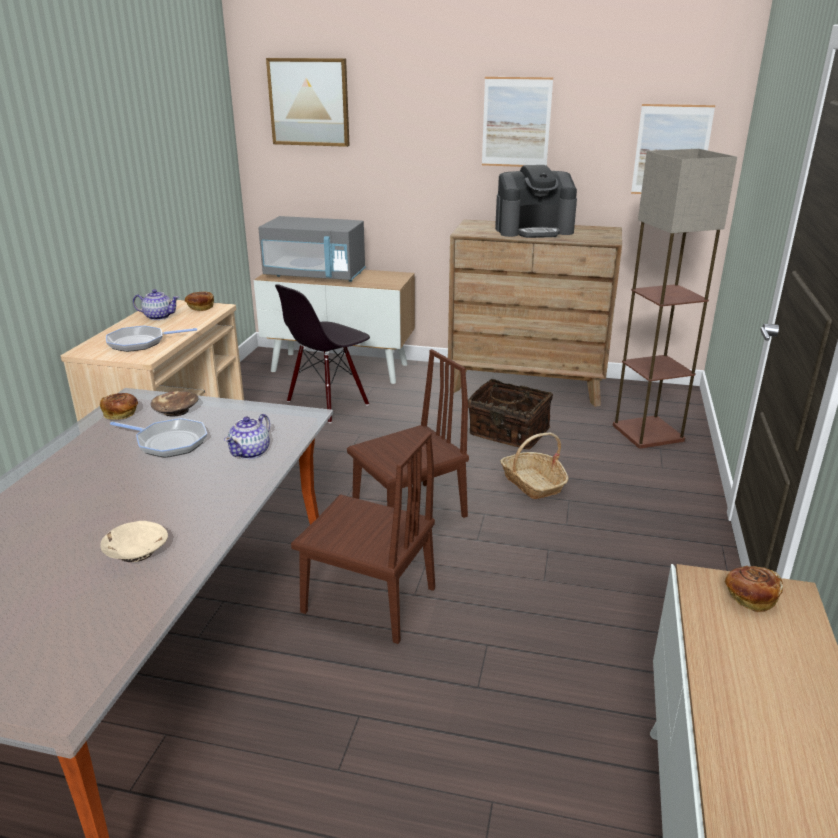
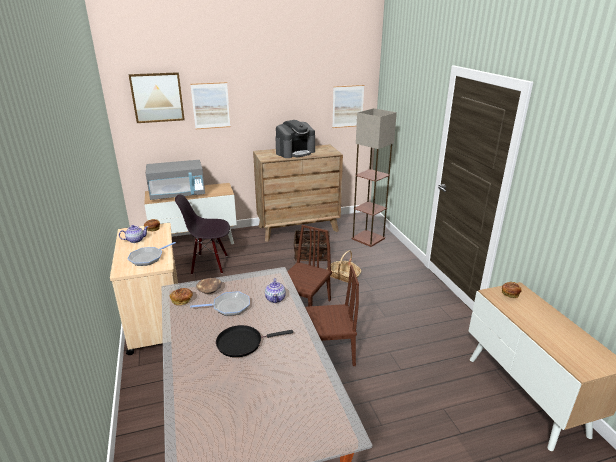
camera: 30 degrees left, 0 degrees up
(114, 500) = (242, 343): none -> black frying pan
(136, 552) = (287, 361): beige bowl -> none
(328, 404) = (209, 264): black chair -> black chair turned 75 degrees clockwise
(516, 122) = (275, 99): picture -> picture (211, 105)

